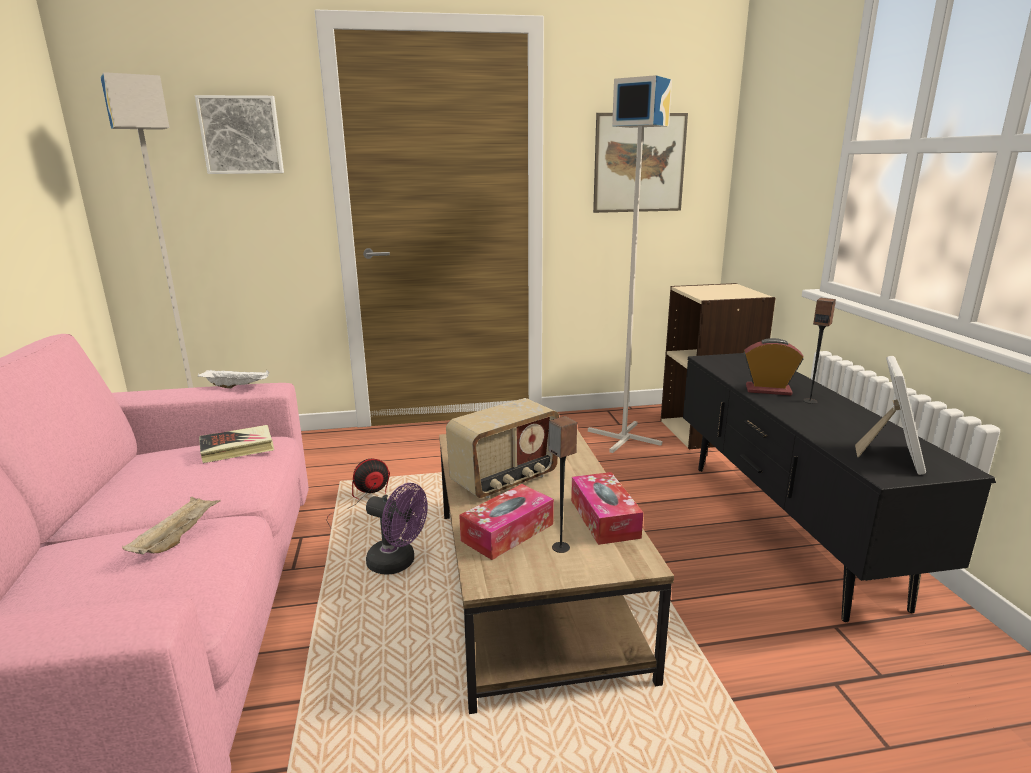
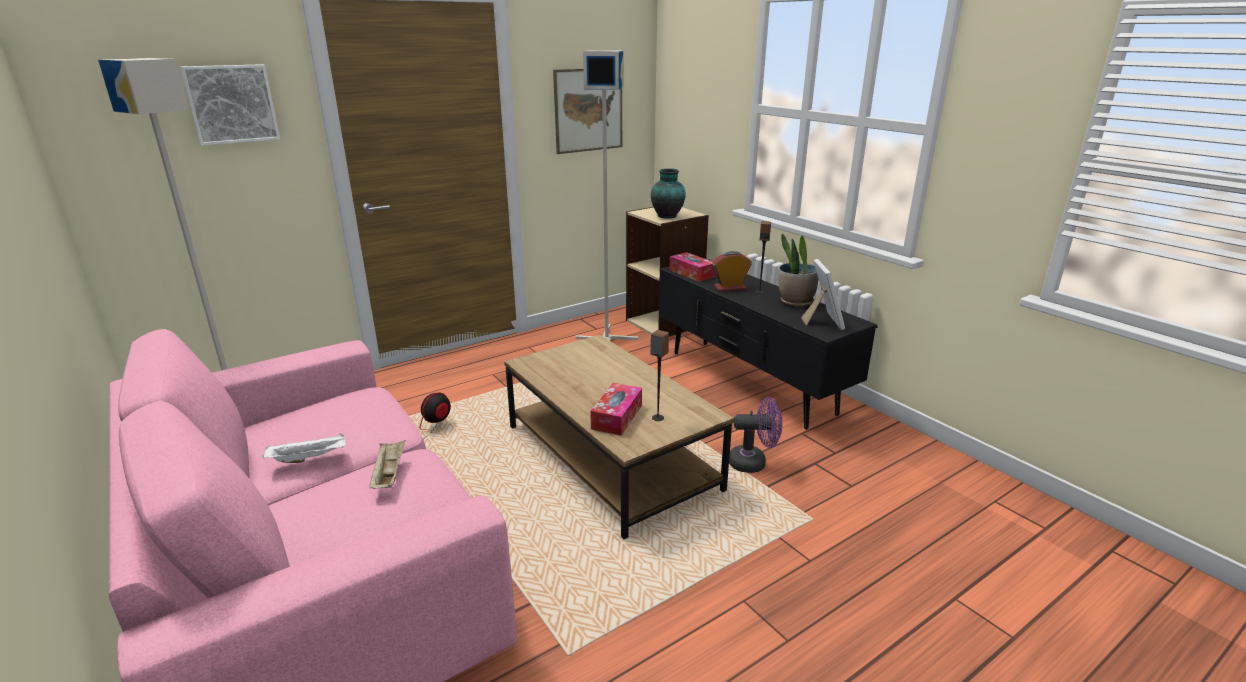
camera: 25 degrees left, 5 degrees up
(237, 386) = (317, 351): white tray -> white tray (309, 458)
(237, 448) = (352, 403): book -> none
(398, 563) = (500, 467): purple fan -> purple fan (753, 462)
(505, 480) = (586, 384): radio -> none
(604, 518) = (670, 394): tissue box -> tissue box (692, 273)
(718, 294) = (668, 216): none -> vase
(860, 422) = (795, 302): none -> potted plant

